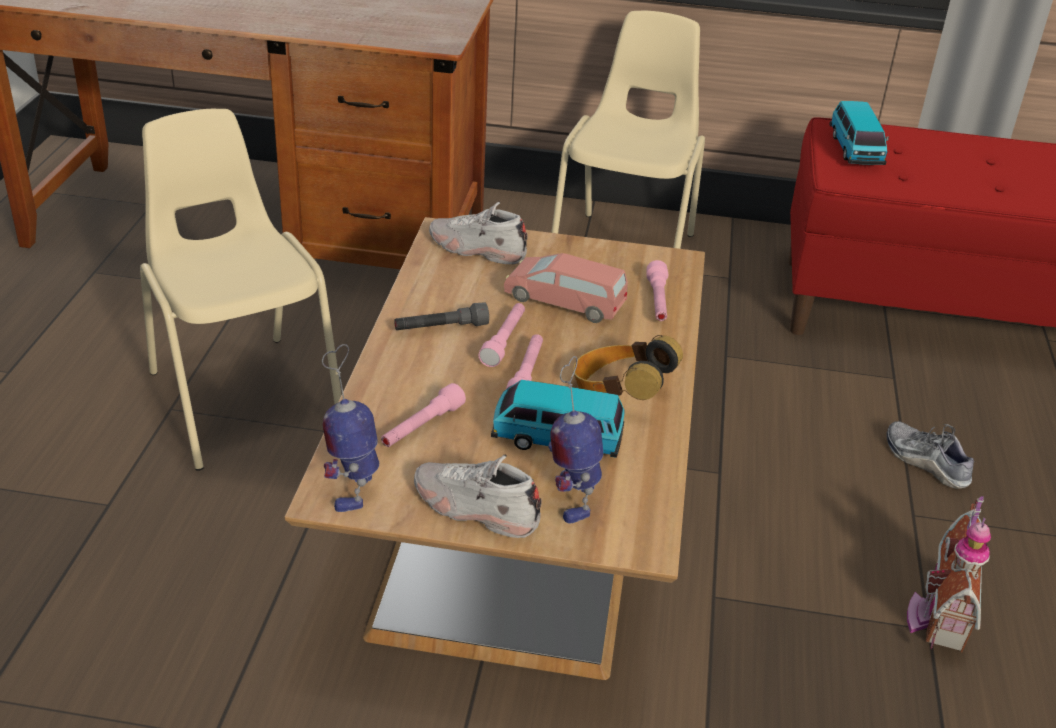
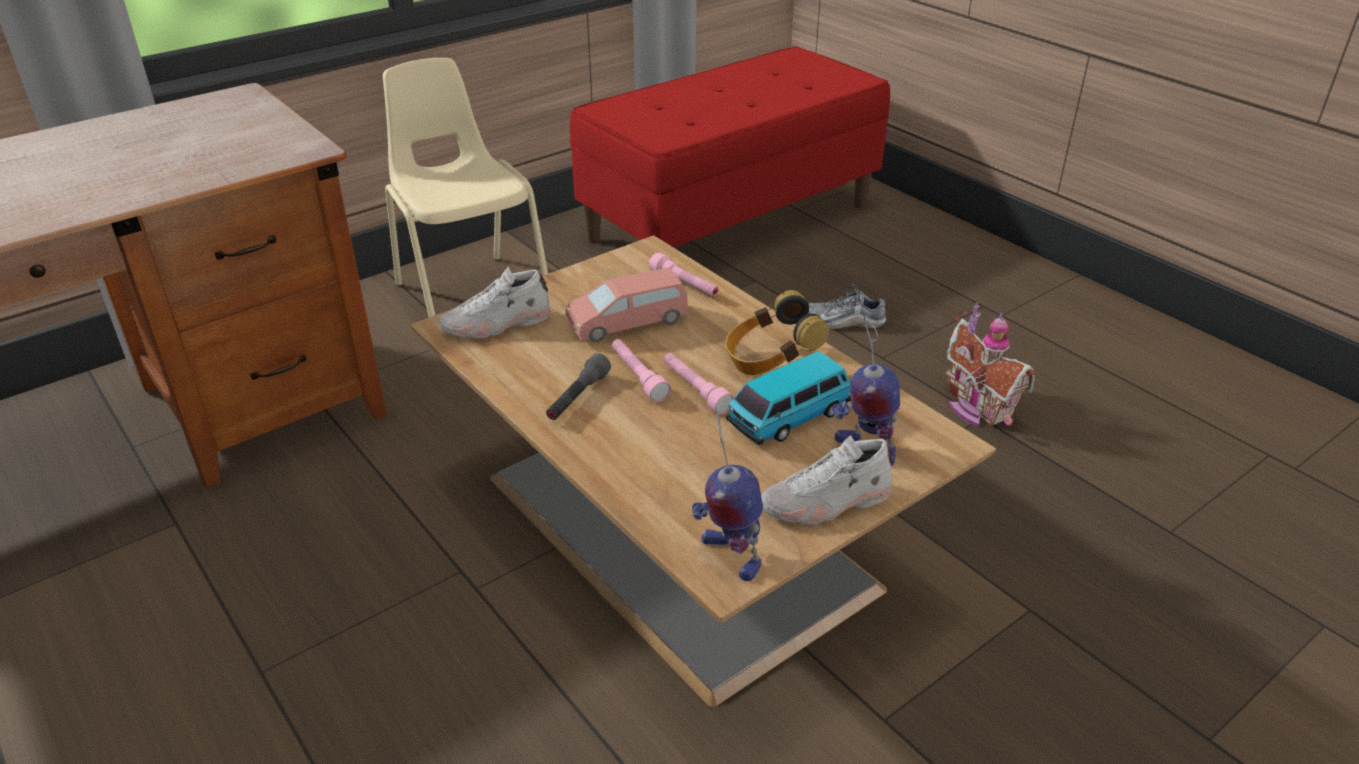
camera: 45 degrees left, 0 degrees up
(244, 398) = (321, 611): beige chair -> none
(422, 427) = (694, 476): pink flashlight -> none
(855, 150) = (637, 118): toy car -> none

